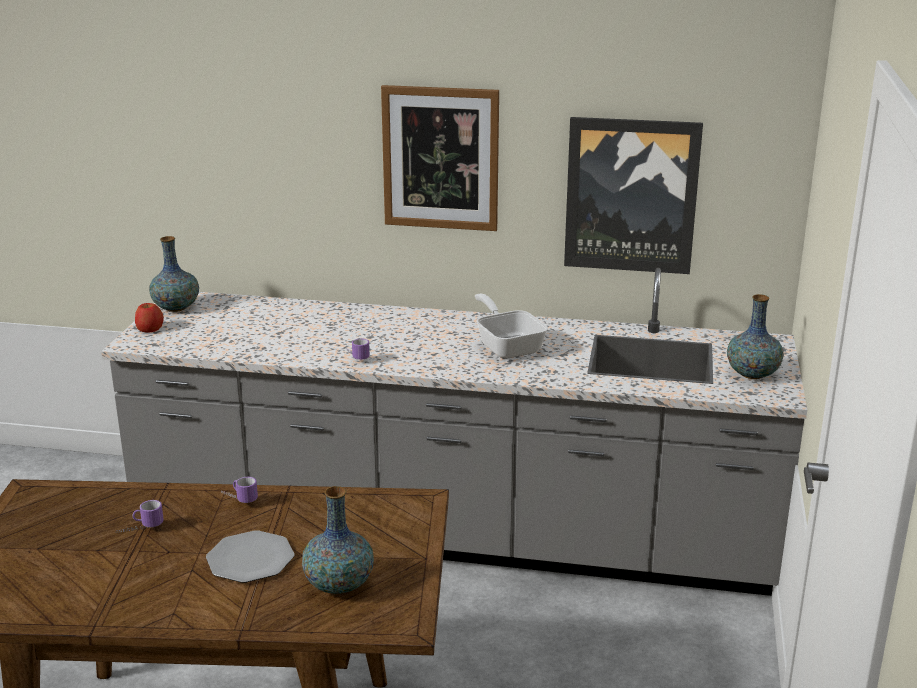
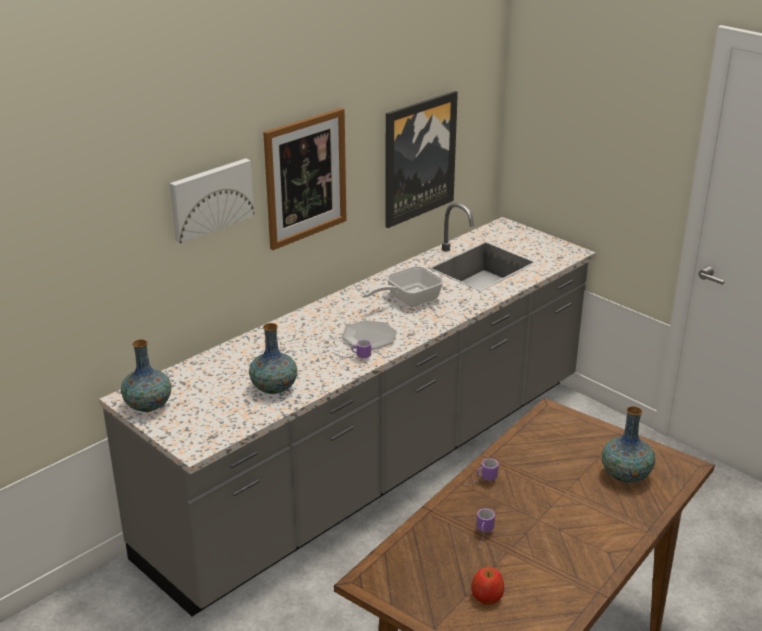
camera: 55 degrees left, 5 degrees up
(150, 329) = (176, 430): apple -> apple (487, 595)
(250, 559) = (565, 500): plate -> plate (369, 336)
(310, 137) = (210, 198): none -> picture
(507, 345) = (407, 300): frying pan -> frying pan turned 45 degrees counterclockwise
(752, 374) = (538, 247): vase -> vase (274, 388)

